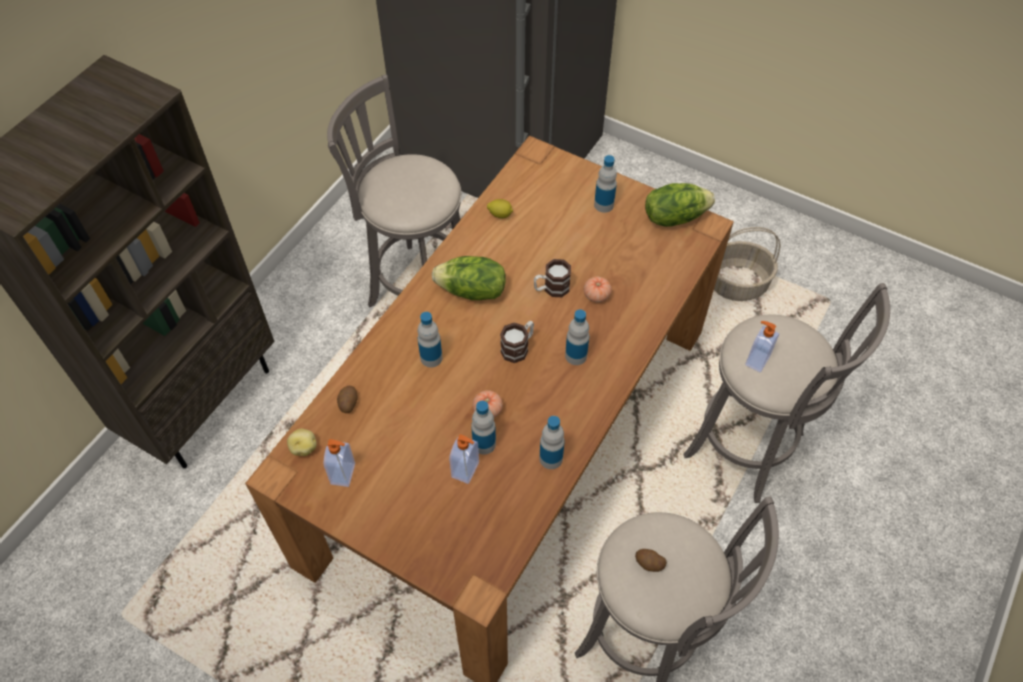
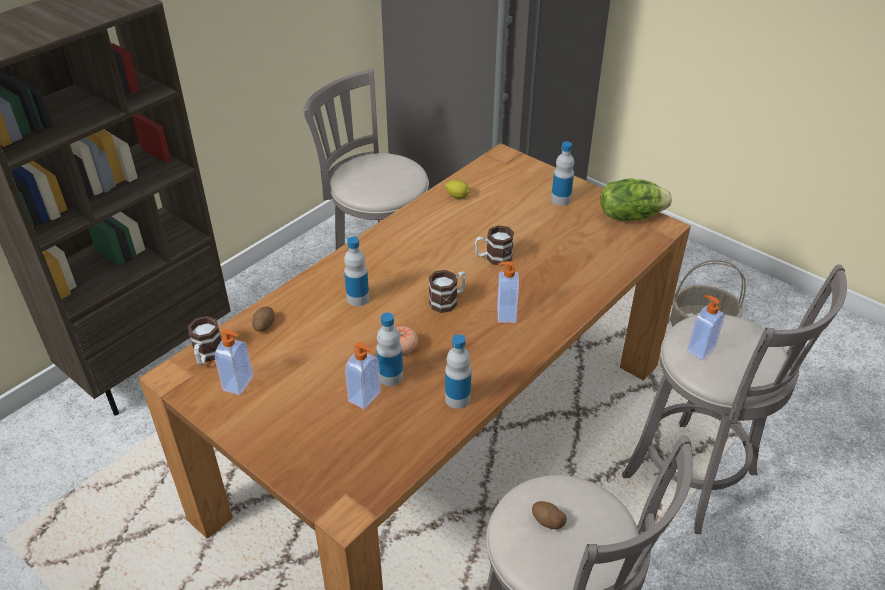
camera: 10 degrees right, 15 degrees down
(304, 447) = (207, 356): potato -> mug
(472, 291) = (413, 251): lettuce -> none
(576, 355) = (505, 314): bottle -> soap dispenser
(596, 295) = (538, 268): tomato -> none

